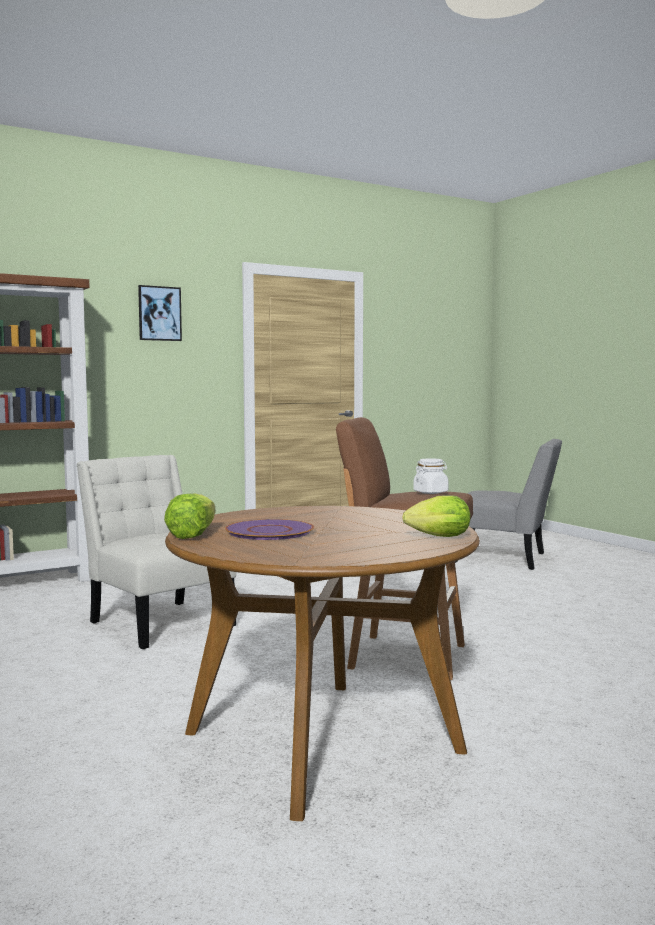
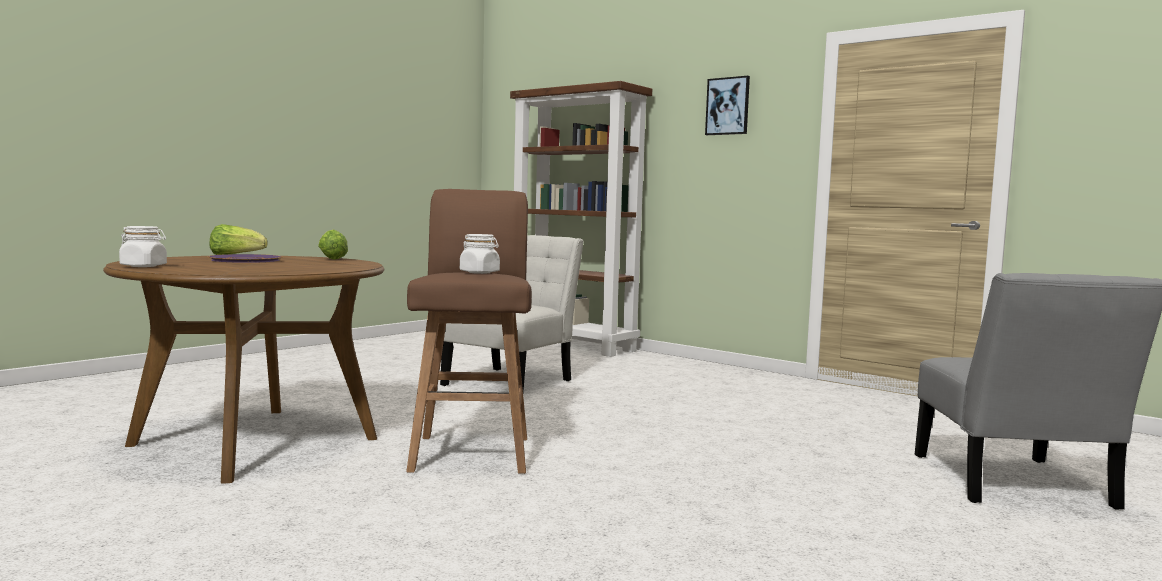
camera: 70 degrees right, 0 degrees up
(378, 553) = (144, 266): none -> white jar
(435, 537) = (208, 271): lettuce -> lettuce (332, 259)

